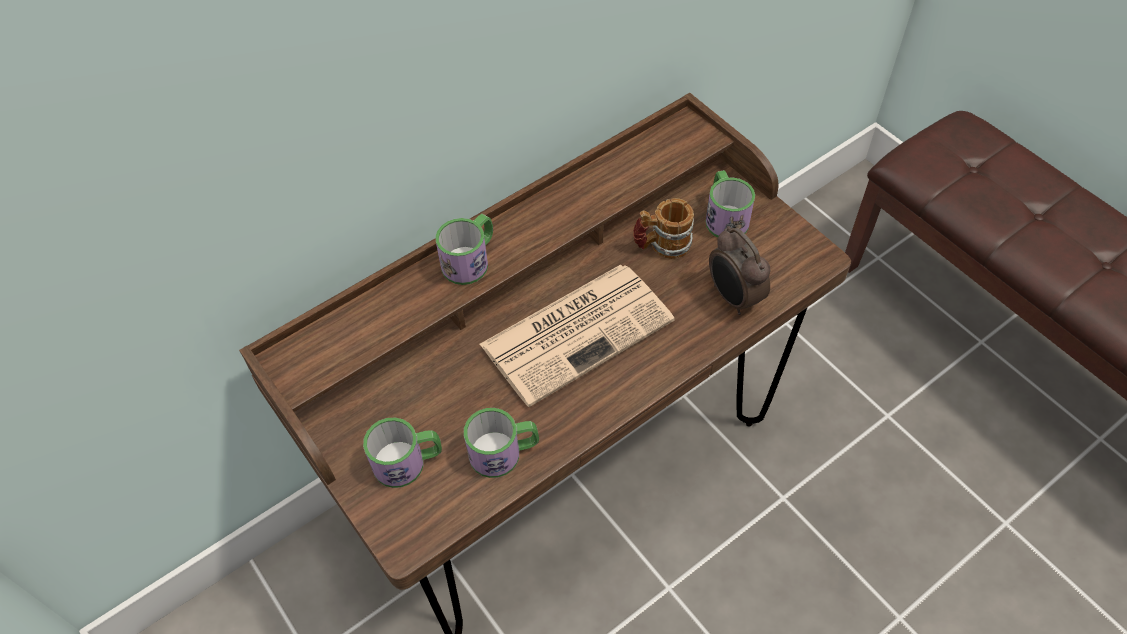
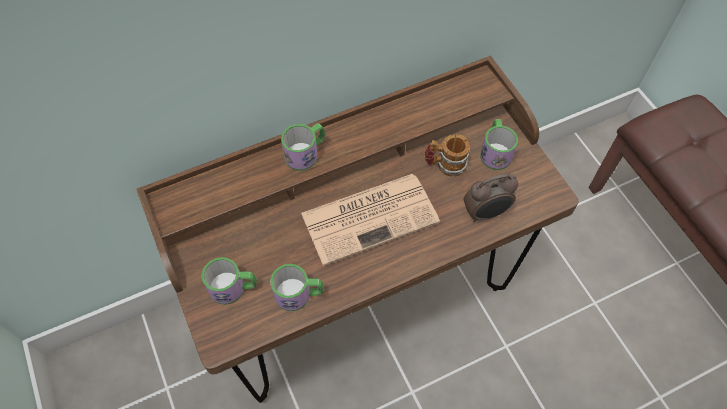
camera: 10 degrees right, 5 degrees up
(733, 298) = (486, 213): alarm clock -> alarm clock turned 90 degrees counterclockwise

